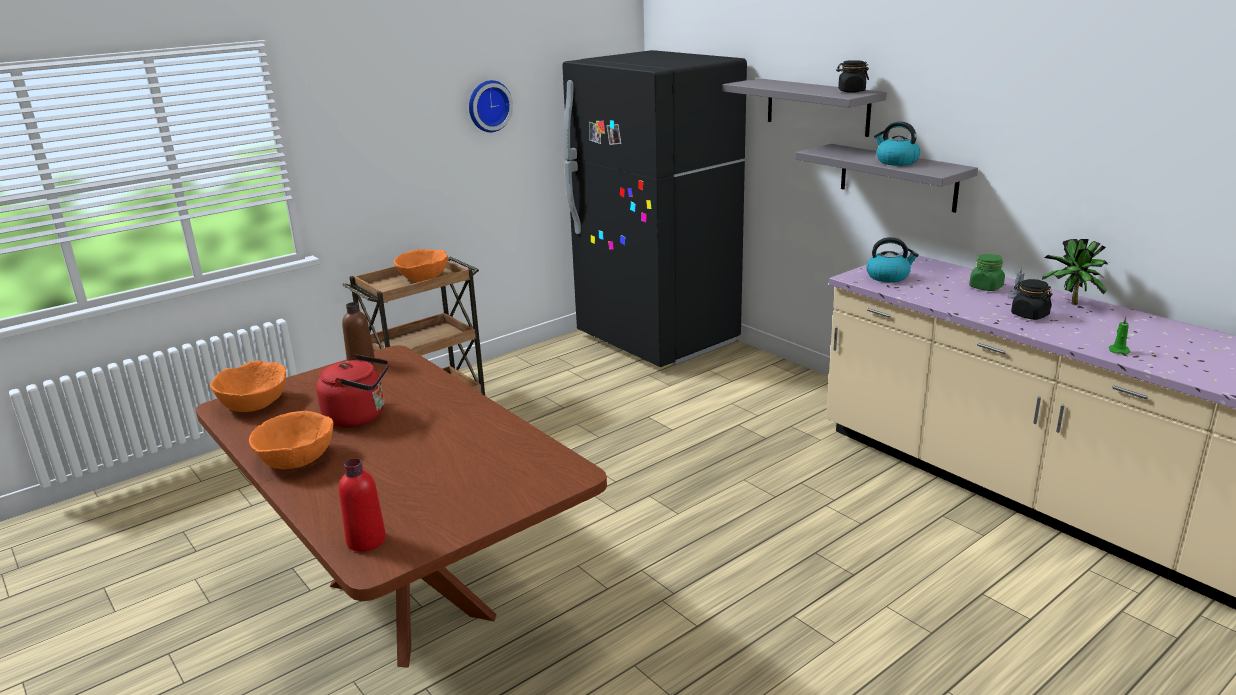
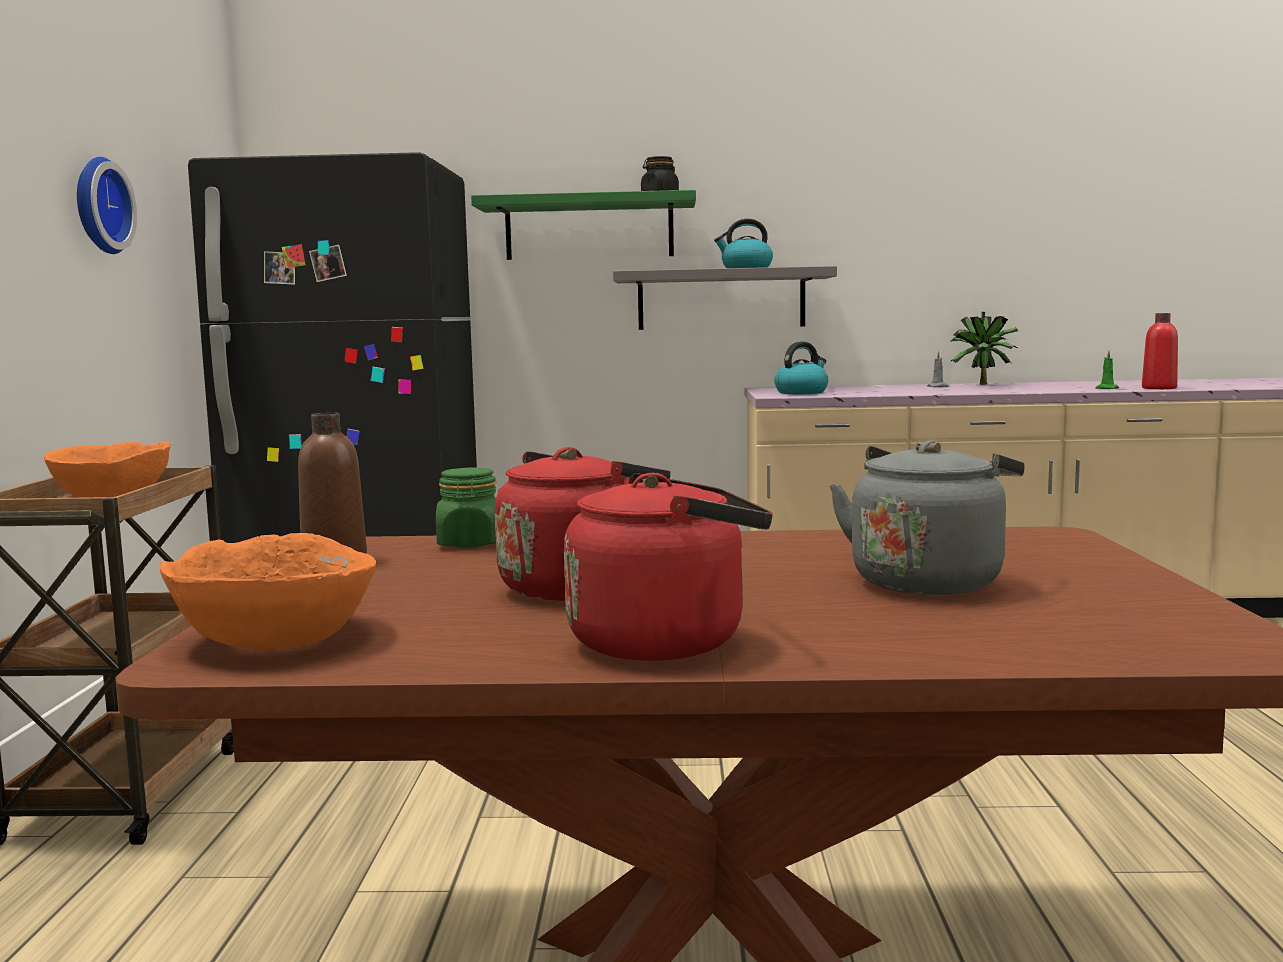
camera: 50 degrees left, 15 degrees down
(296, 459) = (667, 641): orange bowl -> red kettle
(366, 540) = (1140, 641): red bottle -> red bottle (1159, 388)
(433, 475) = (928, 581): none -> grey kettle
(817, 106) = (589, 229): grey shelf -> green shelf
(986, 287) = (895, 387): green jar -> green jar (470, 543)
(1029, 315) = (985, 389): black jar -> none

